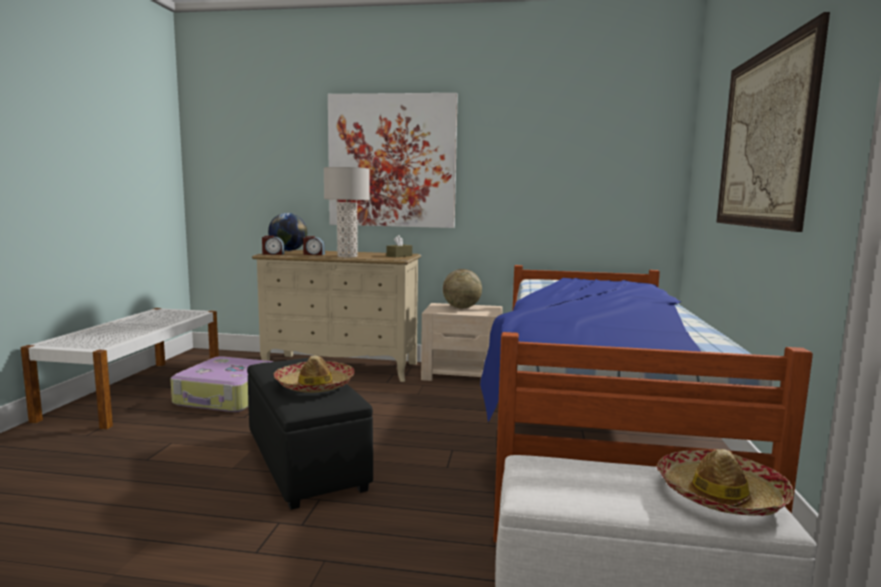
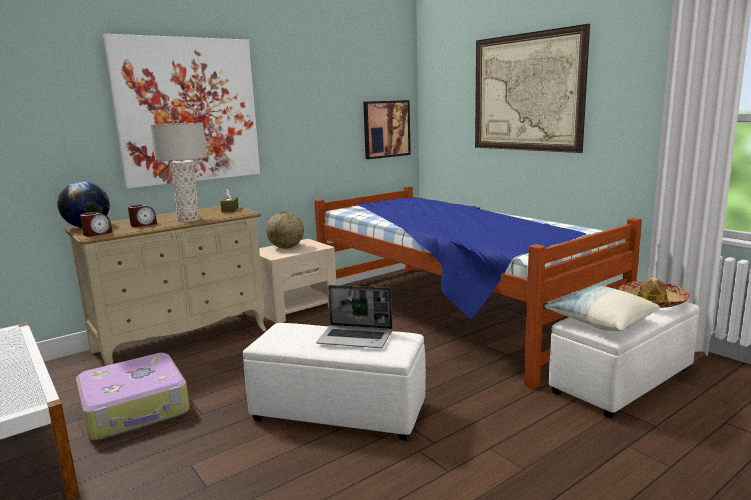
camera: 45 degrees left, 5 degrees up
(306, 461) = (340, 412): black ottoman -> white ottoman
(314, 385) = (356, 338): hat -> laptop
(560, 477) = (600, 322): none -> pillow
(632, 194) = (386, 129): none -> picture

